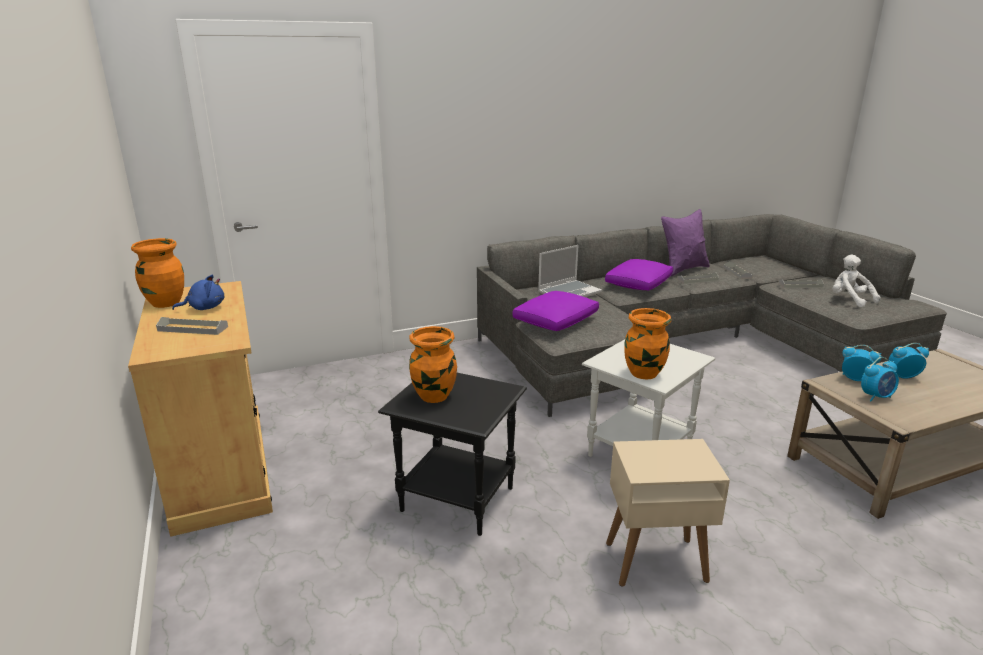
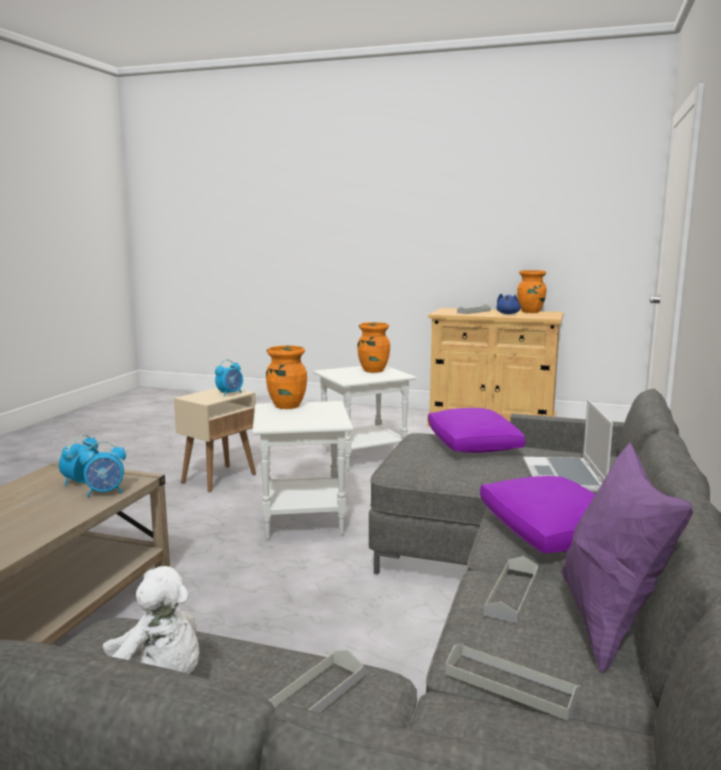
camera: 130 degrees right, 10 degrees down
(459, 500) = (362, 457): black side table -> white side table
(902, 376) = (45, 515): alarm clock -> alarm clock (230, 394)

